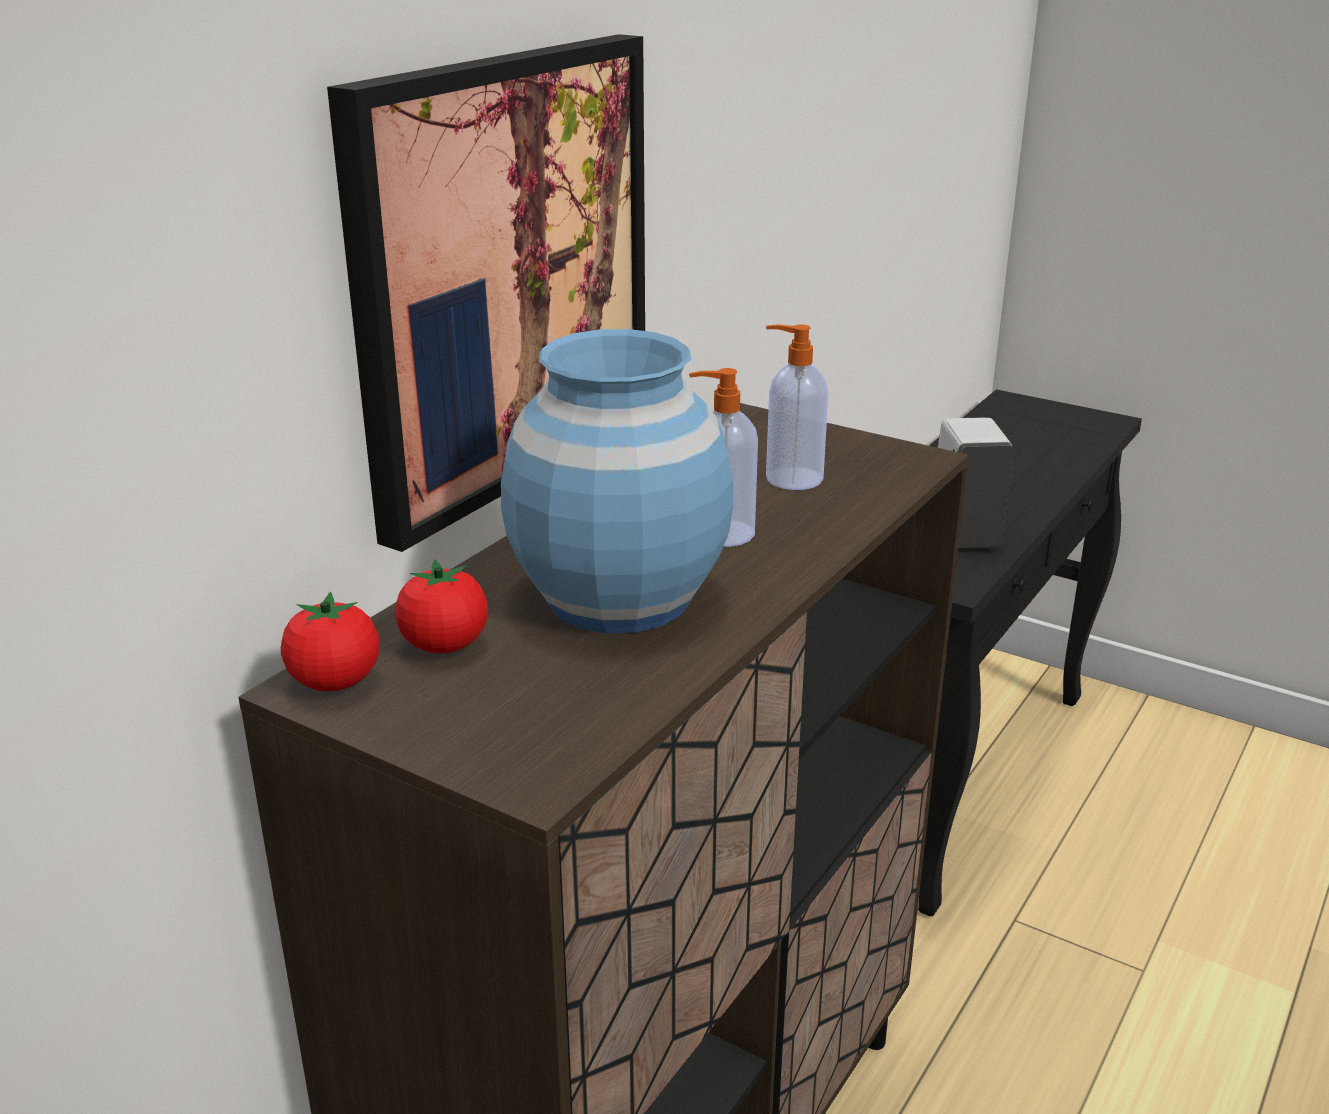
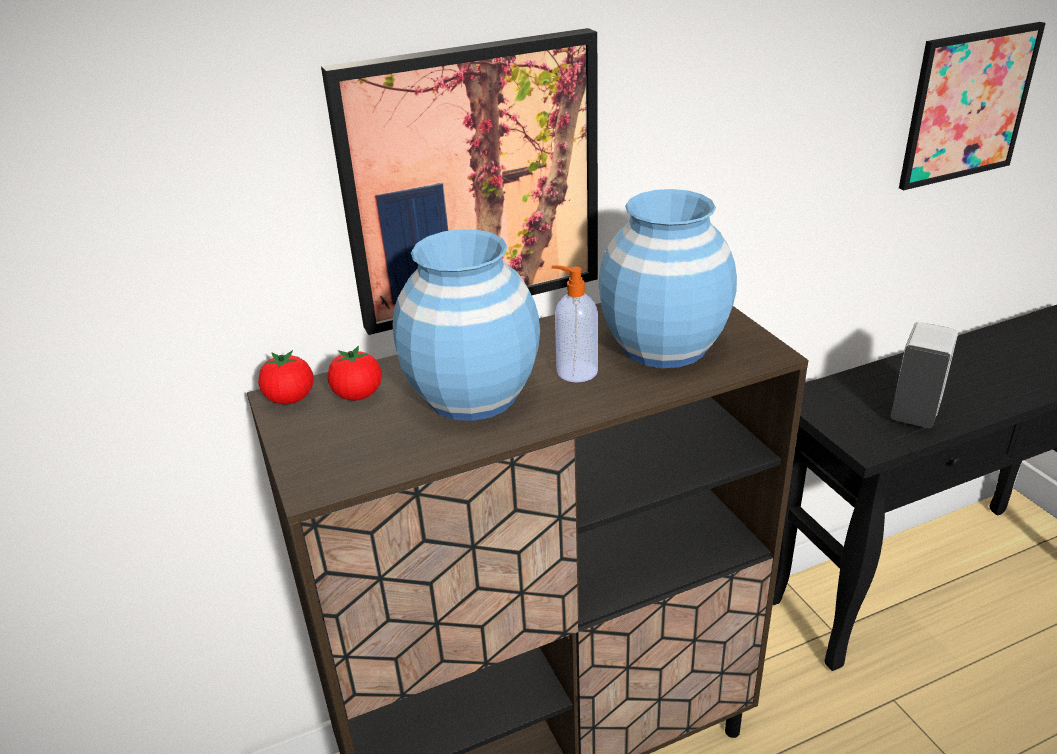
camera: 35 degrees right, 5 degrees up
(791, 479) = (663, 345): soap dispenser -> blue vase
(921, 148) = (967, 106): none -> picture

